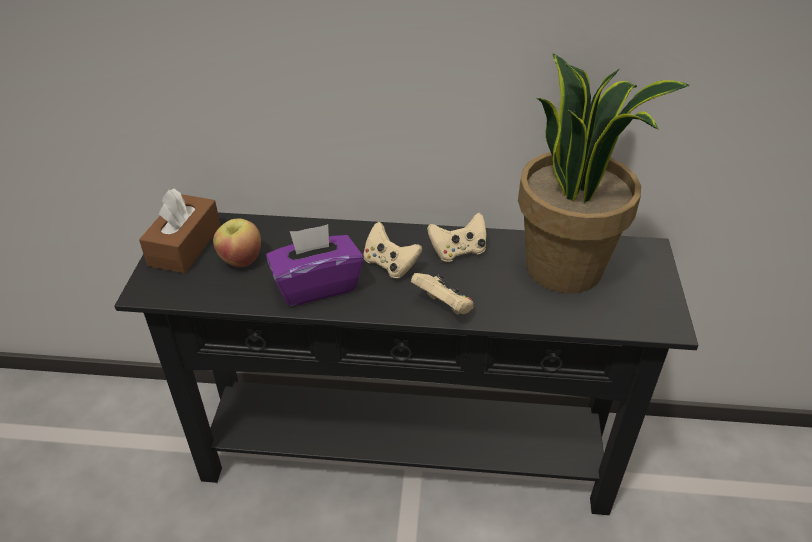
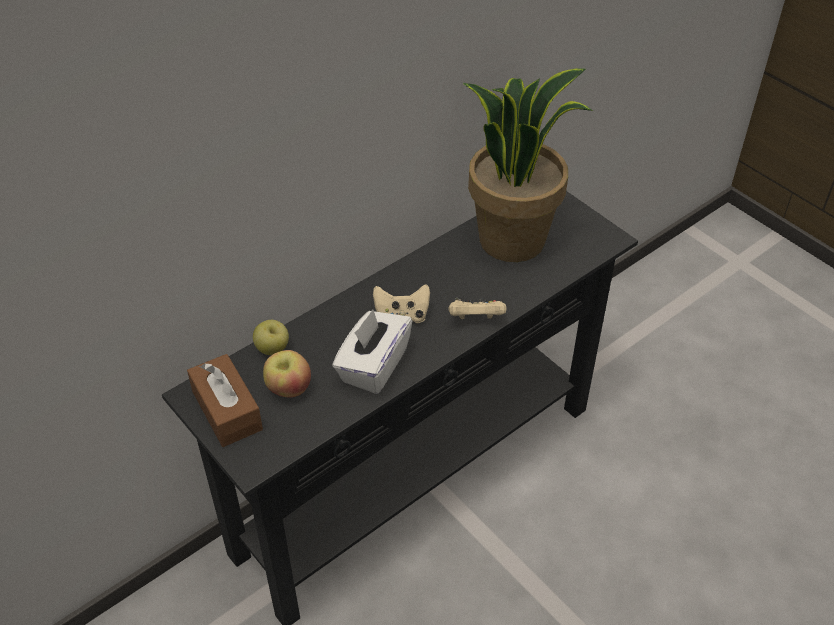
camera: 45 degrees left, 5 degrees up
(270, 227) = (272, 349): none -> apple
(316, 285) = (373, 366): purple tissue box -> white tissue box
(458, 251) = (433, 273): beige game controller -> none

